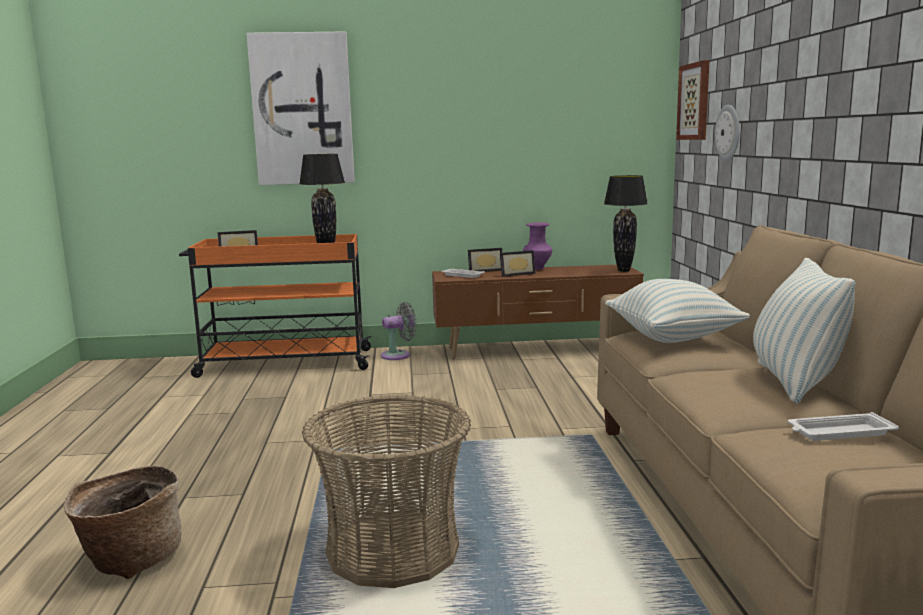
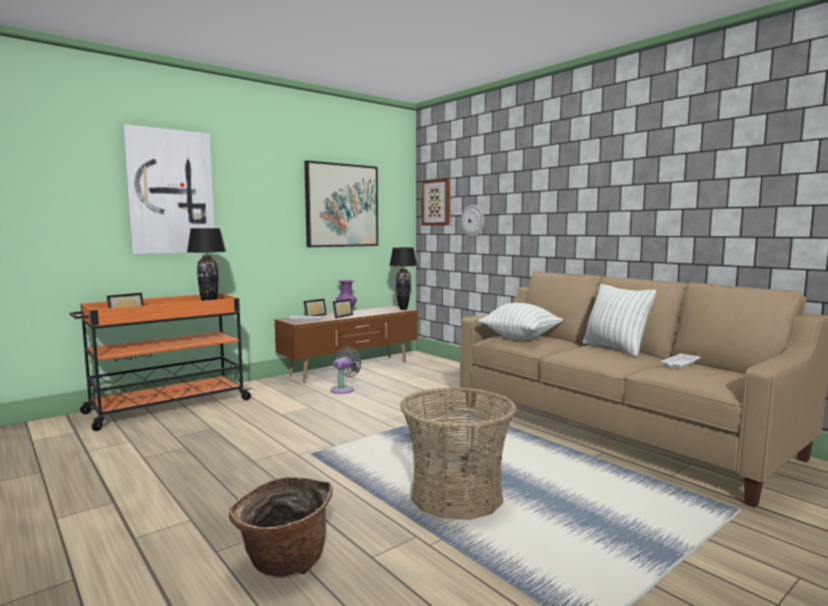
camera: 35 degrees left, 5 degrees down
(398, 355) = (258, 386): grey fan -> grey fan (344, 389)
(540, 114) = (342, 205): none -> picture

